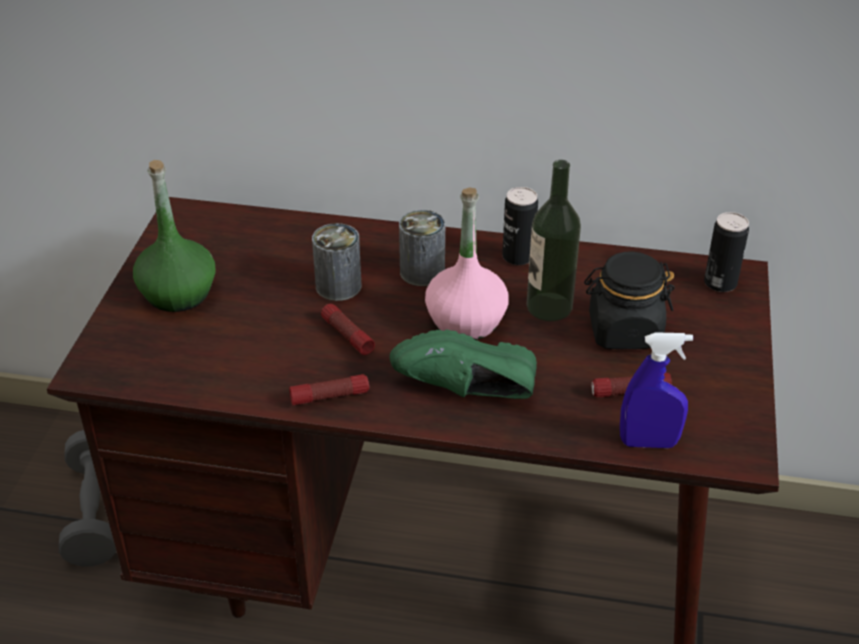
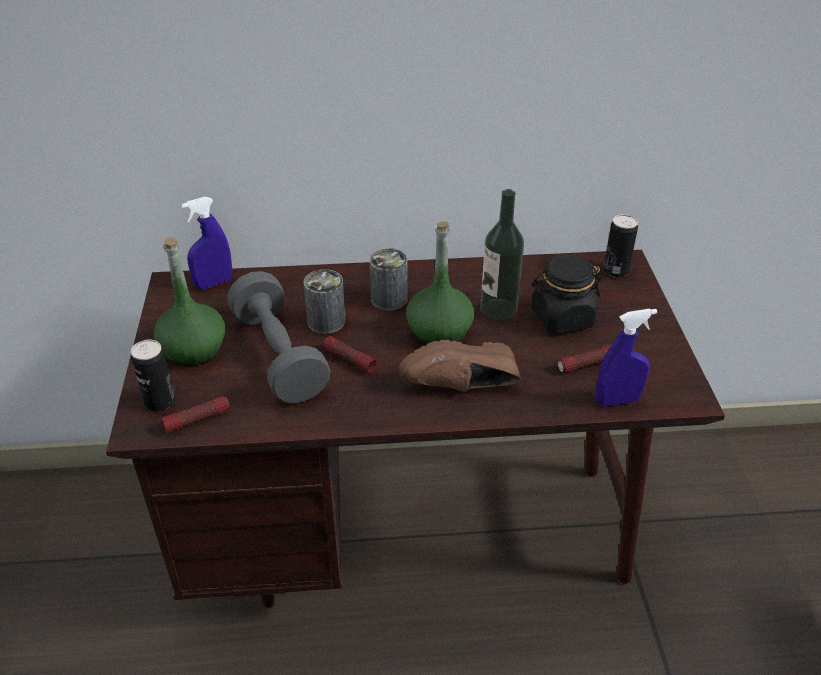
camera: 15 degrees left, 0 degrees up
(94, 513) = (121, 548): grey dumbbell -> grey dumbbell (279, 356)
(228, 220) = (214, 283): none -> blue spray bottle
(329, 396) = (355, 412): flashlight -> flashlight (197, 420)
(465, 321) = (439, 332): pink bottle -> green bottle
(466, 392) = (463, 387): green shoe -> brown shoe
(518, 256) = (458, 275): can -> can (160, 402)

